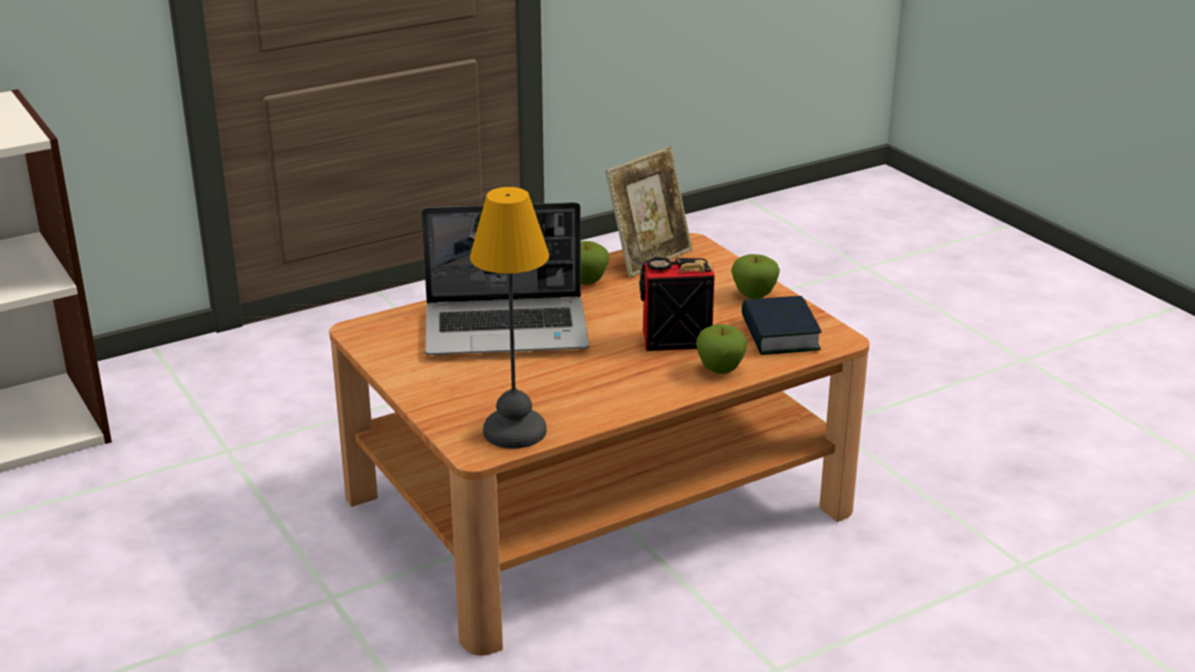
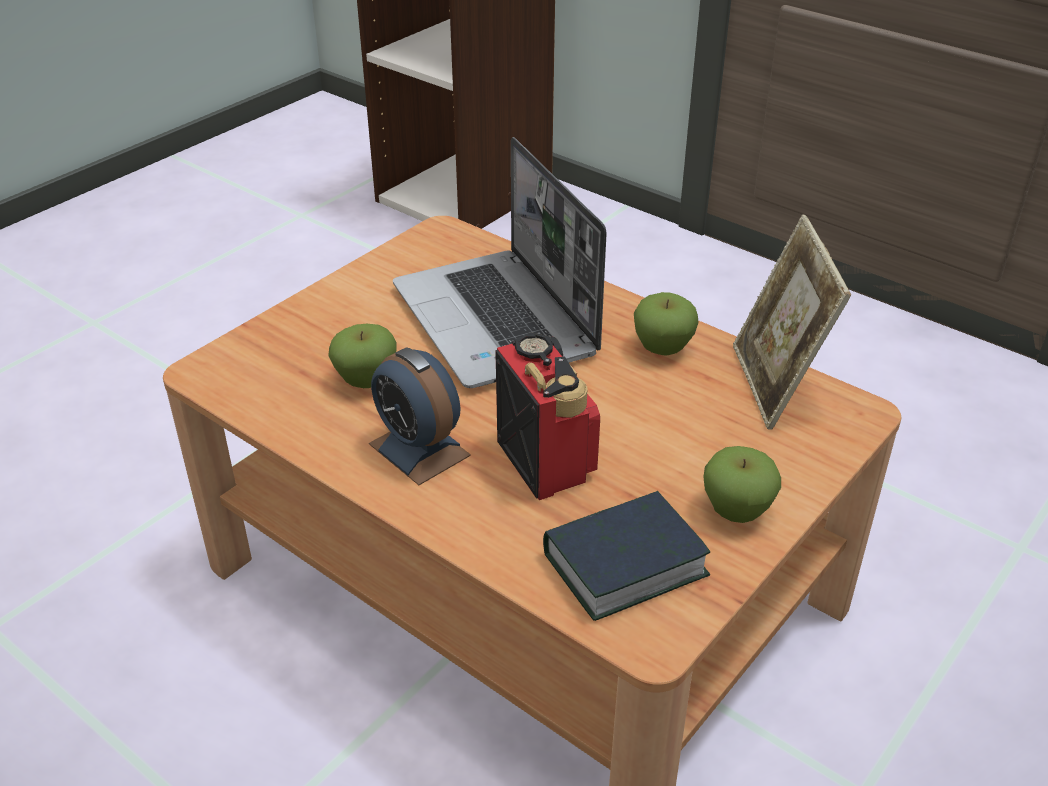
camera: 70 degrees right, 10 degrees up
(516, 430) = (257, 386): table lamp -> none
(636, 379) = (419, 449): none -> alarm clock
(649, 258) = (775, 385): picture frame -> picture frame turned 60 degrees clockwise
(720, 369) = (481, 522): apple -> apple (366, 381)

